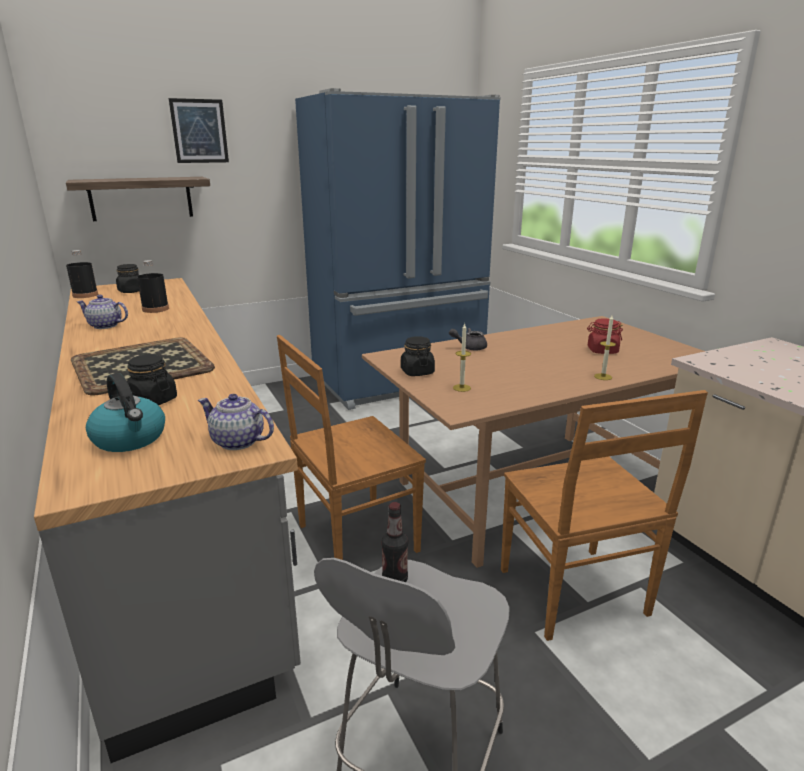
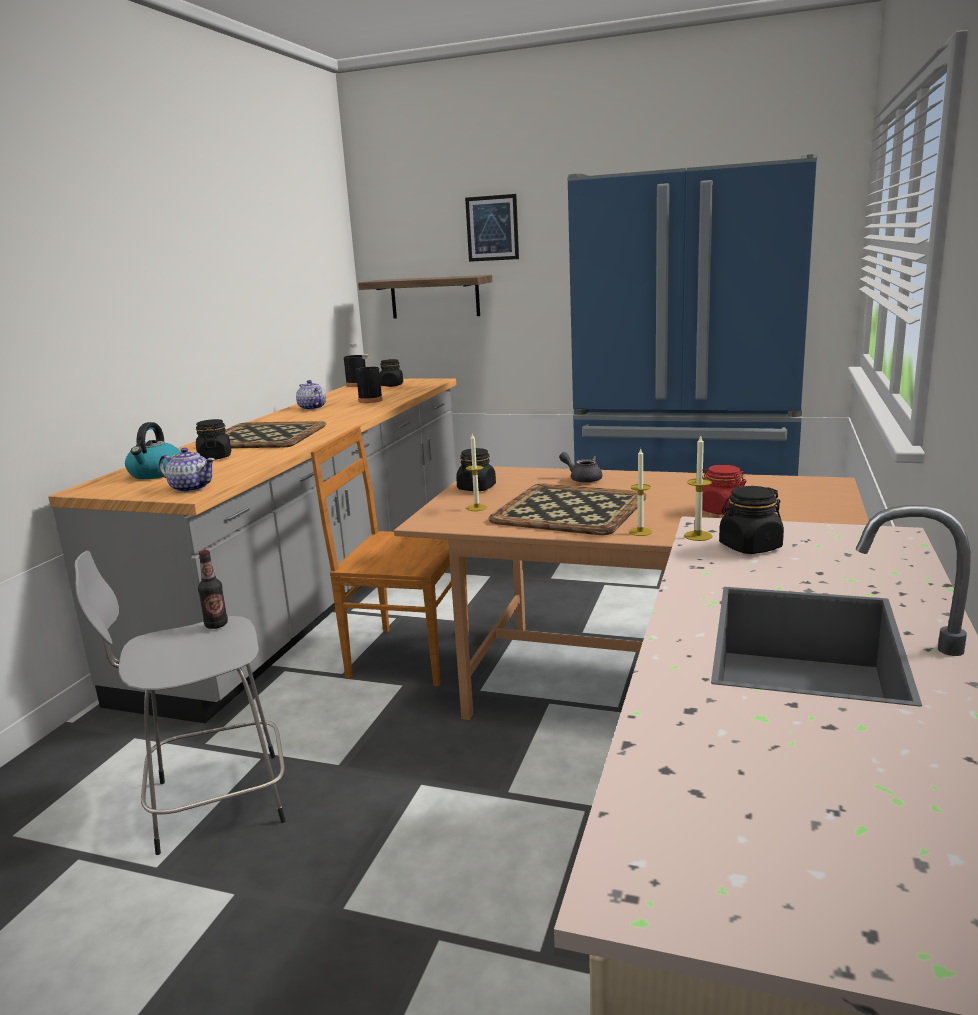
camera: 45 degrees right, 5 degrees down
(238, 442) = (191, 488): teapot -> teapot turned 135 degrees clockwise
(523, 373) = (567, 510): none -> tray
(574, 595) = (506, 780): brown chair -> none
(718, 368) = (698, 536): none -> candle
(756, 368) = (750, 547): none -> black jar

